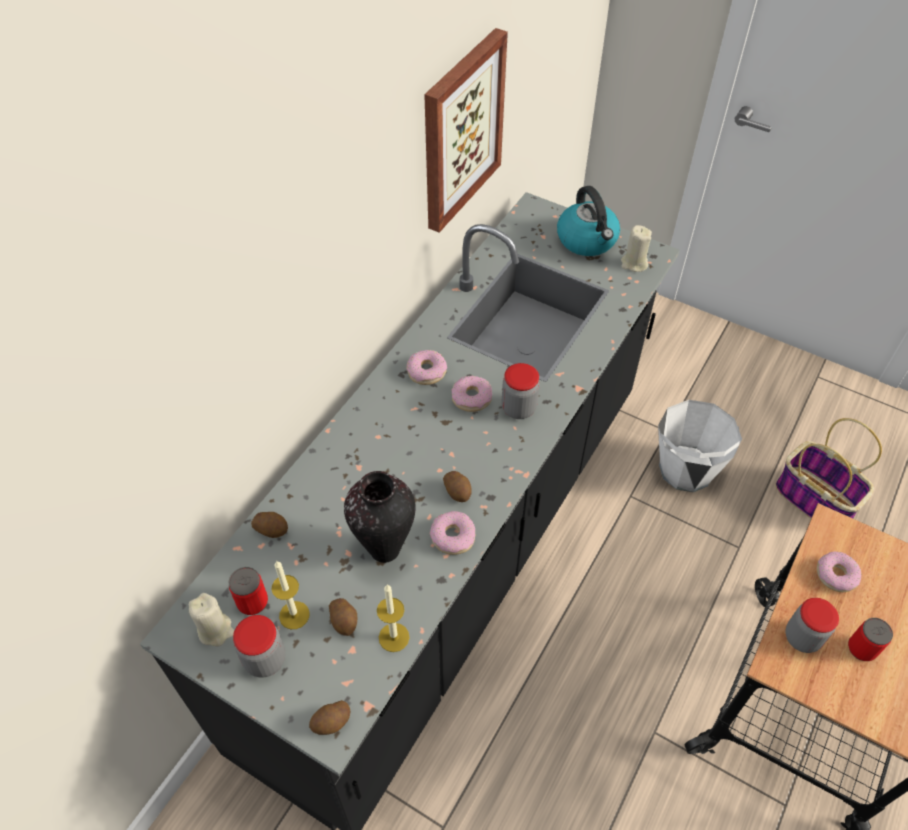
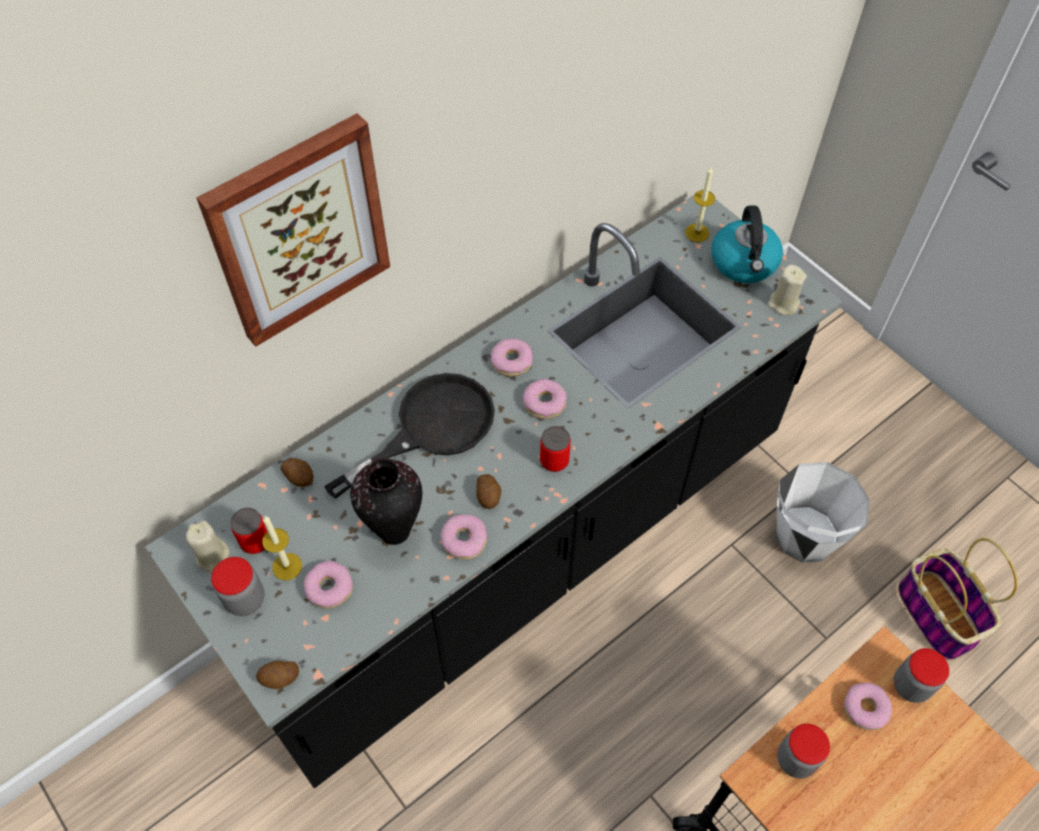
camera: 20 degrees right, 5 degrees up
(344, 621) = (329, 588): potato -> donut
(379, 449) = (431, 428): none -> black frying pan
(394, 637) = (367, 619): candle -> candle (697, 233)
(460, 131) = (612, 121): picture -> picture (298, 230)
(518, 408) = (587, 428): jar -> jar (911, 685)
(861, 648) = (854, 793): can -> can (554, 460)

